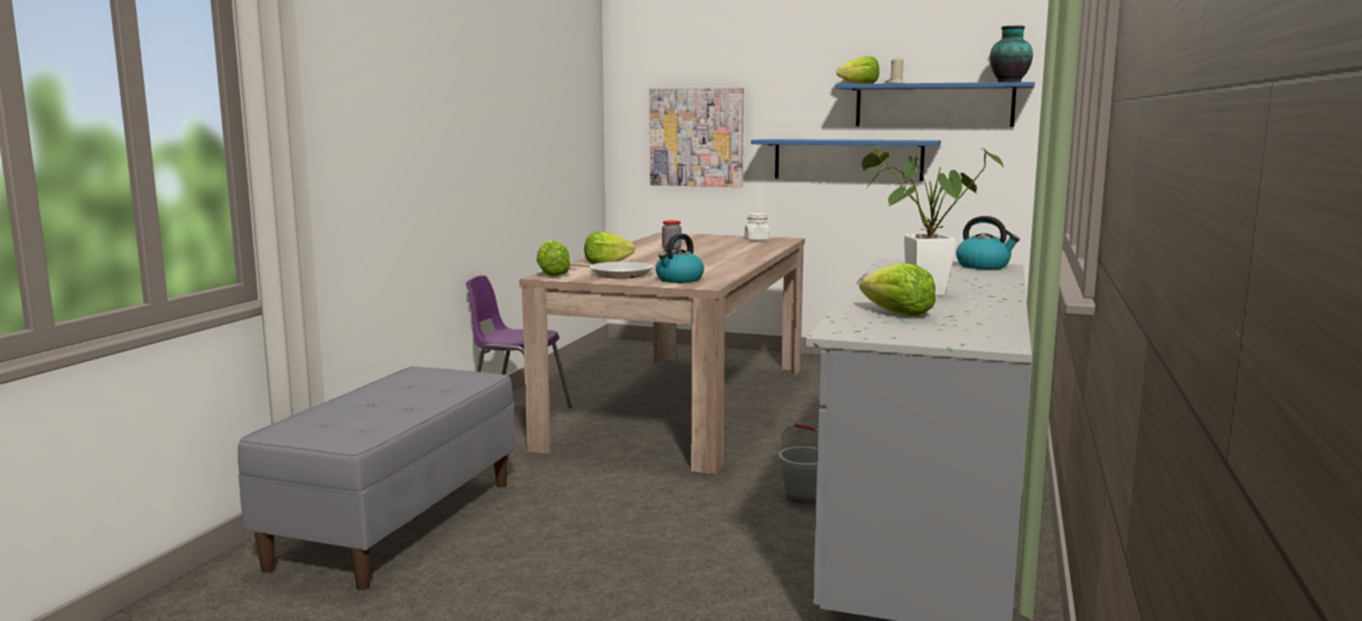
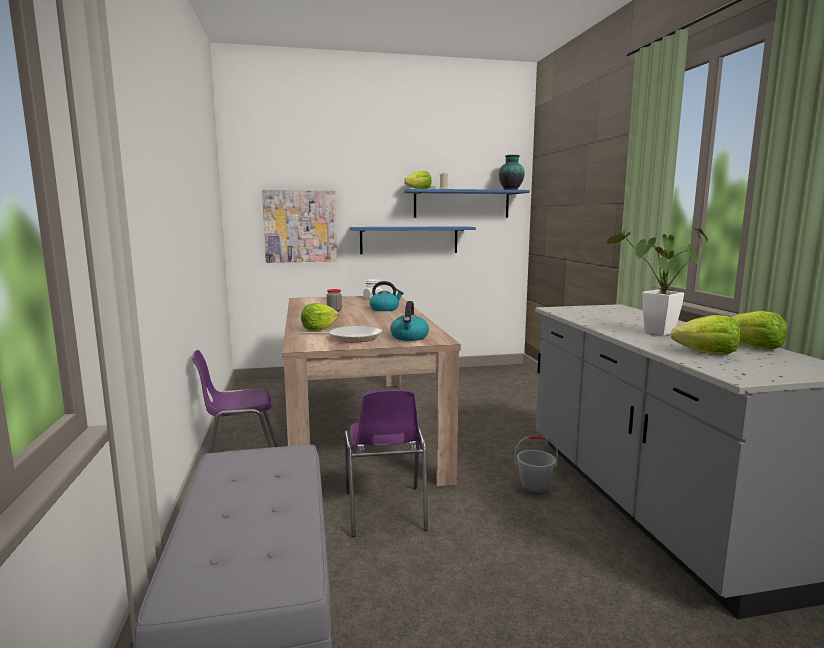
camera: 30 degrees left, 0 degrees up
(552, 274) = (300, 344): lettuce -> lettuce (752, 347)
(604, 479) = (385, 512): none -> purple chair
(984, 266) = (610, 307): kettle -> kettle (385, 309)

